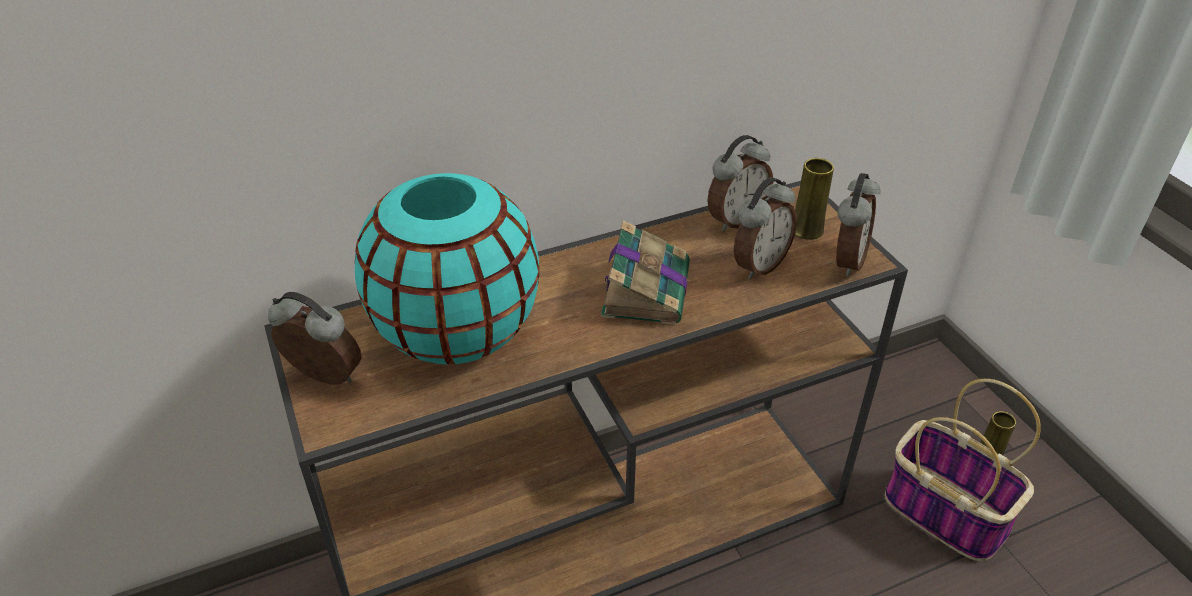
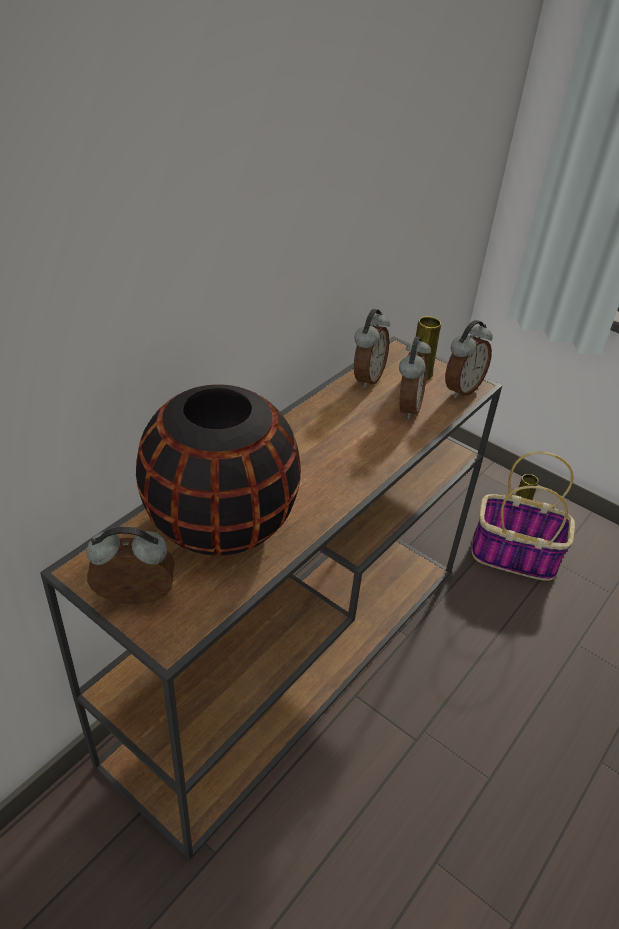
camera: 30 degrees left, 0 degrees up
(457, 331) = (220, 523): turquoise vase -> black vase
(646, 289) = (342, 447): book -> none
(846, 261) = (461, 389): alarm clock -> alarm clock turned 45 degrees clockwise

